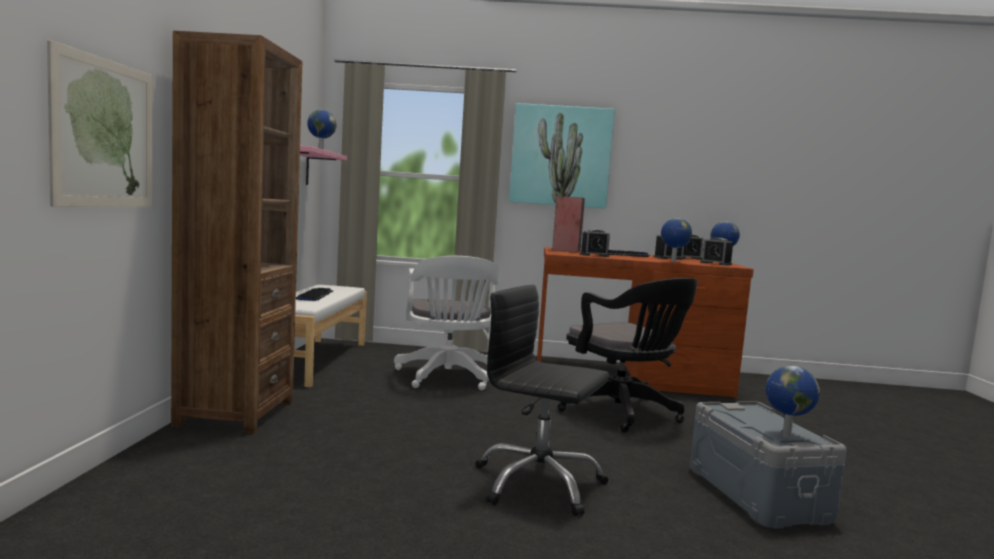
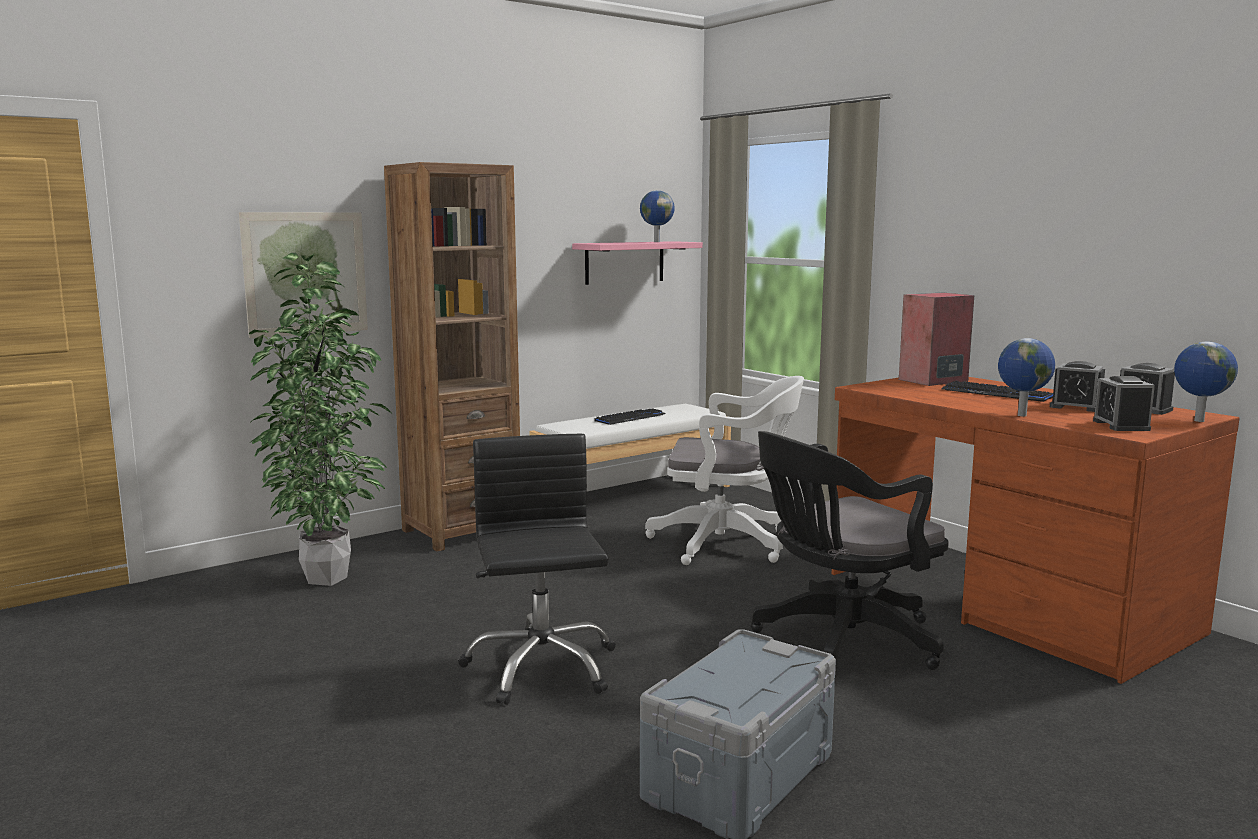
camera: 50 degrees right, 5 degrees up
(197, 484) = (331, 577): none -> potted plant
(448, 378) = (727, 544): white office chair -> white office chair turned 120 degrees counterclockwise
(560, 156) = (964, 224): picture -> none
(594, 255) = (920, 393): alarm clock -> none
(623, 413) = (840, 641): black office chair -> black office chair turned 45 degrees clockwise
(785, 436) = (717, 694): globe -> none

